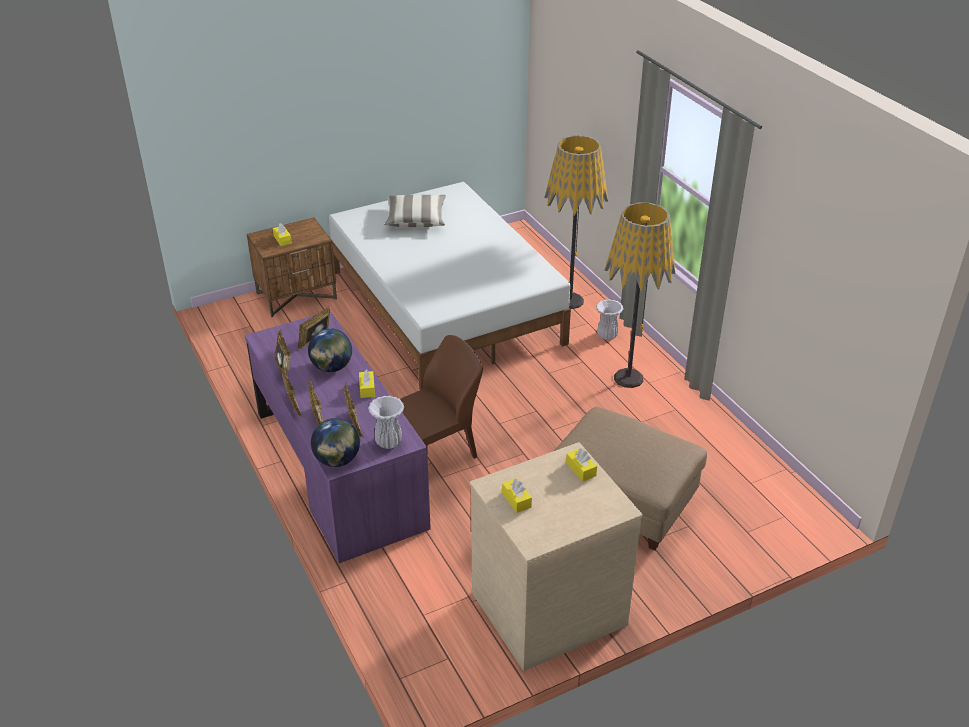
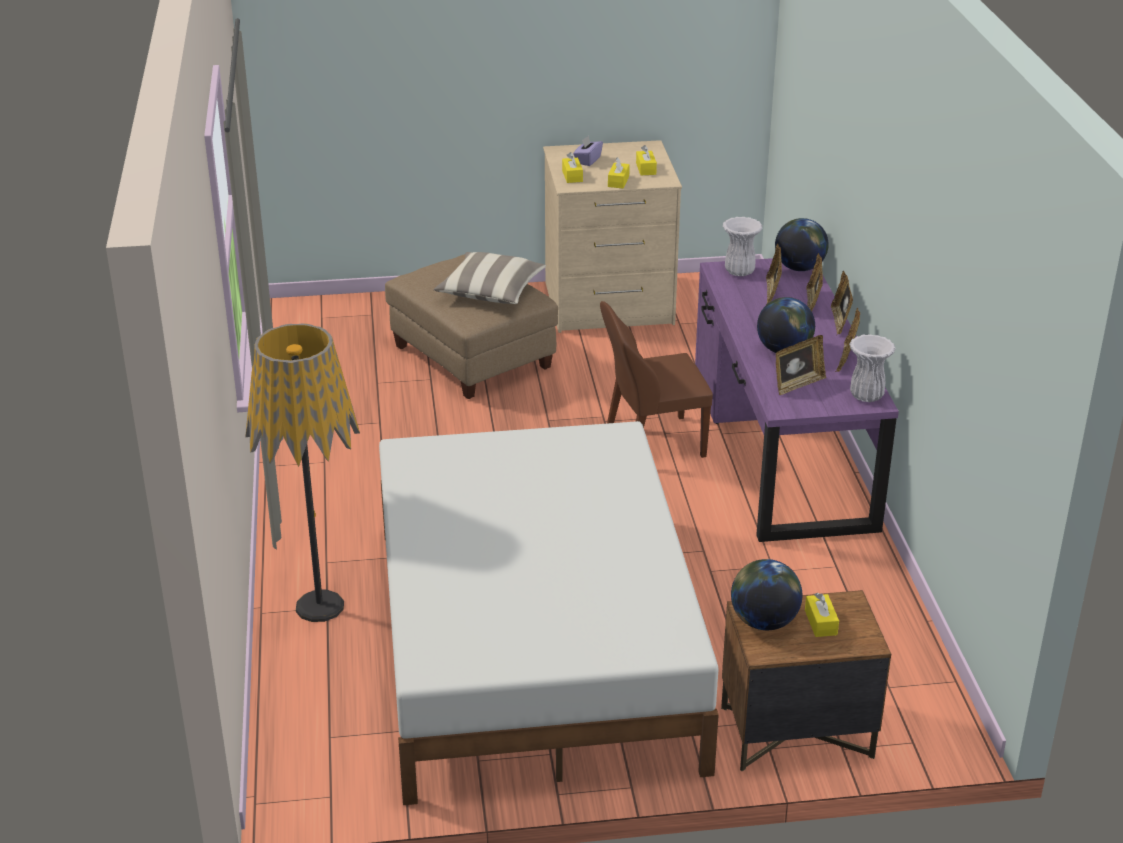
camera: 160 degrees left, 5 degrees down
(311, 235) = (763, 621): none -> globe
(367, 389) = (746, 321): yellow tissue box -> yellow tissue box (618, 181)
(415, 220) = (552, 609): pillow -> pillow (491, 292)
(582, 499) = (587, 160): none -> purple tissue box
(607, 336) = (316, 535): white vase -> white vase (865, 396)
(628, 378) = (344, 473): floor lamp -> none

